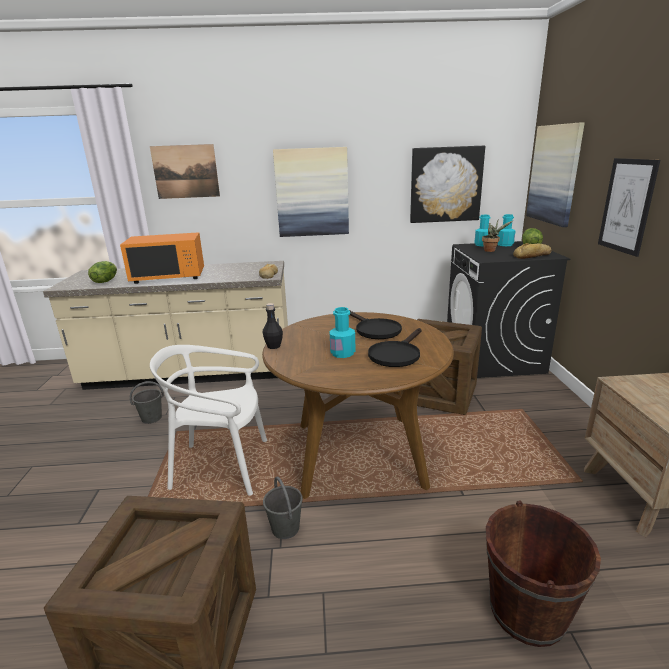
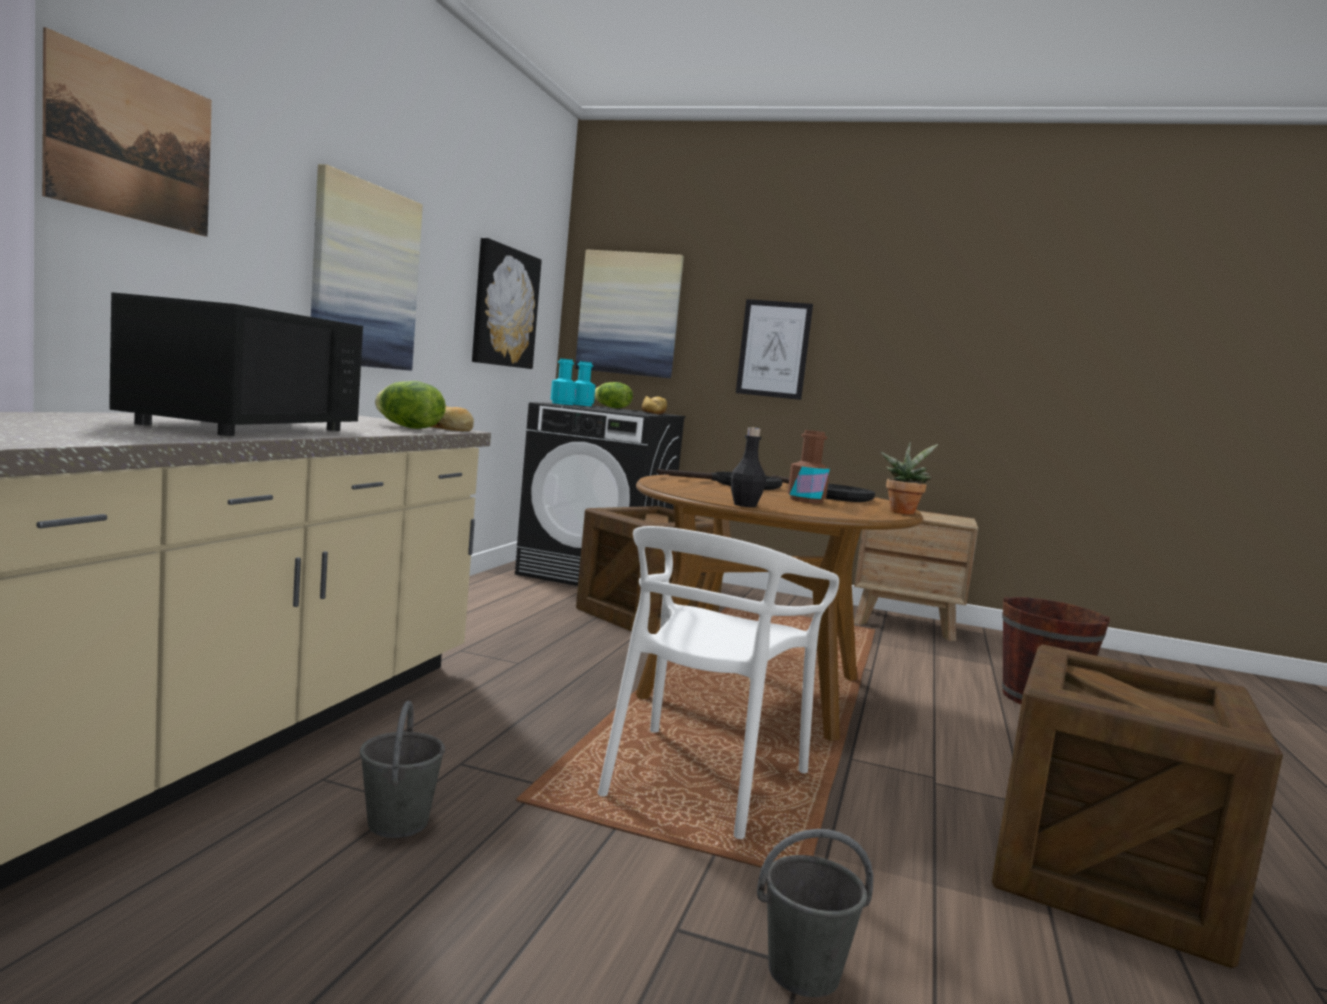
camera: 70 degrees left, 15 degrees down
(105, 281) = (87, 432): lettuce -> lettuce (408, 427)
(169, 276) = (245, 427): orange microwave -> black microwave
(285, 528) = (895, 765): grey bucket -> grey bucket (802, 972)
(342, 353) = (806, 500): turquoise bottle -> brown bottle
(491, 250) = (599, 408): potted plant -> potted plant (902, 512)

